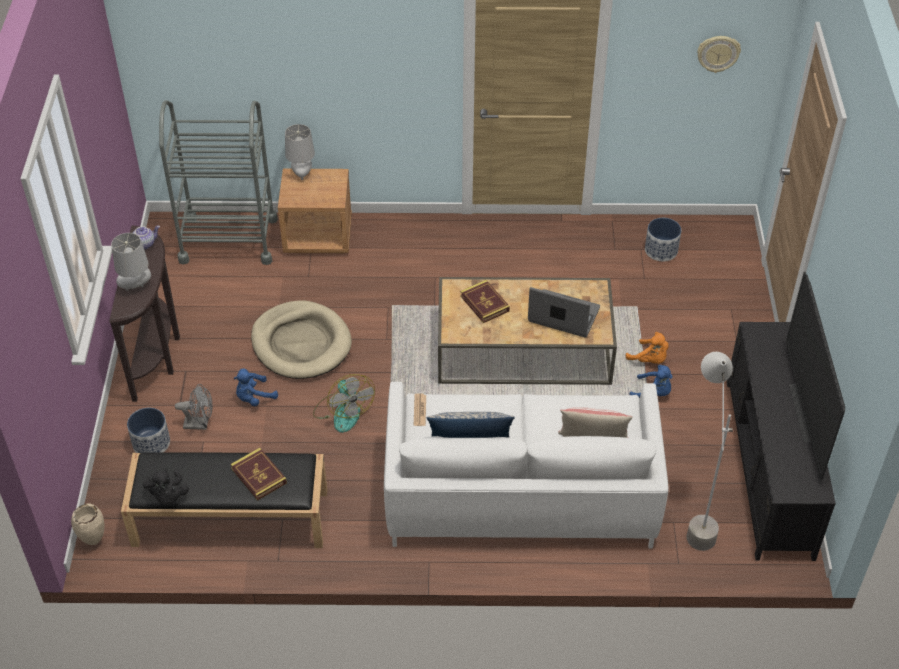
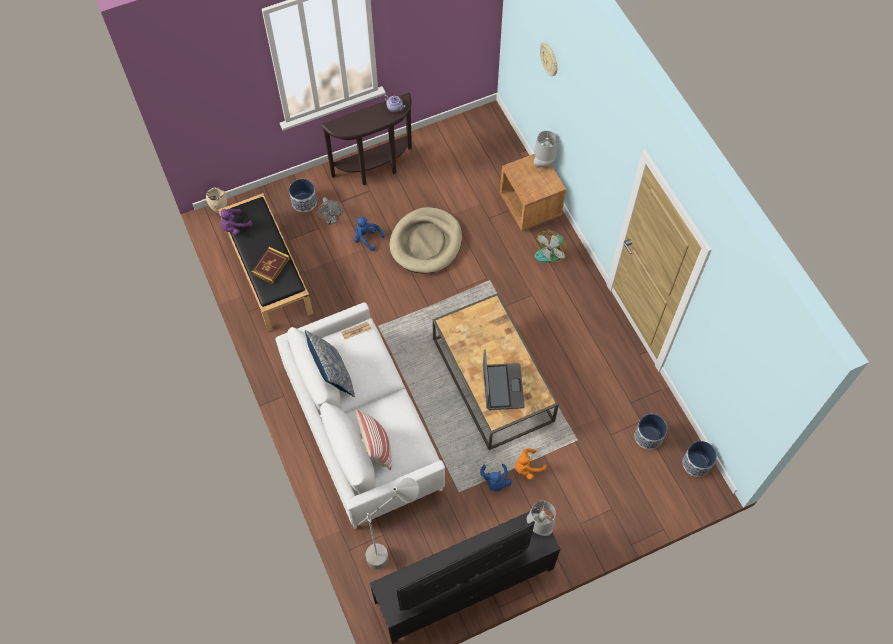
camera: 65 degrees right, 15 degrees up
(136, 286) = (356, 122): grey table lamp -> grey table lamp (539, 527)
(168, 496) = (234, 227): black plush toy -> purple plush toy
(228, 240) = (496, 156): grey cart -> none
(343, 411) = (380, 293): fan -> fan (551, 251)
(484, 303) = (487, 331): book -> none
(649, 360) = (527, 467): orange plush toy -> orange plush toy turned 45 degrees clockwise
(709, 227) = (696, 463): none -> planter
(718, 53) = (745, 371): wall clock -> wall clock (549, 60)

